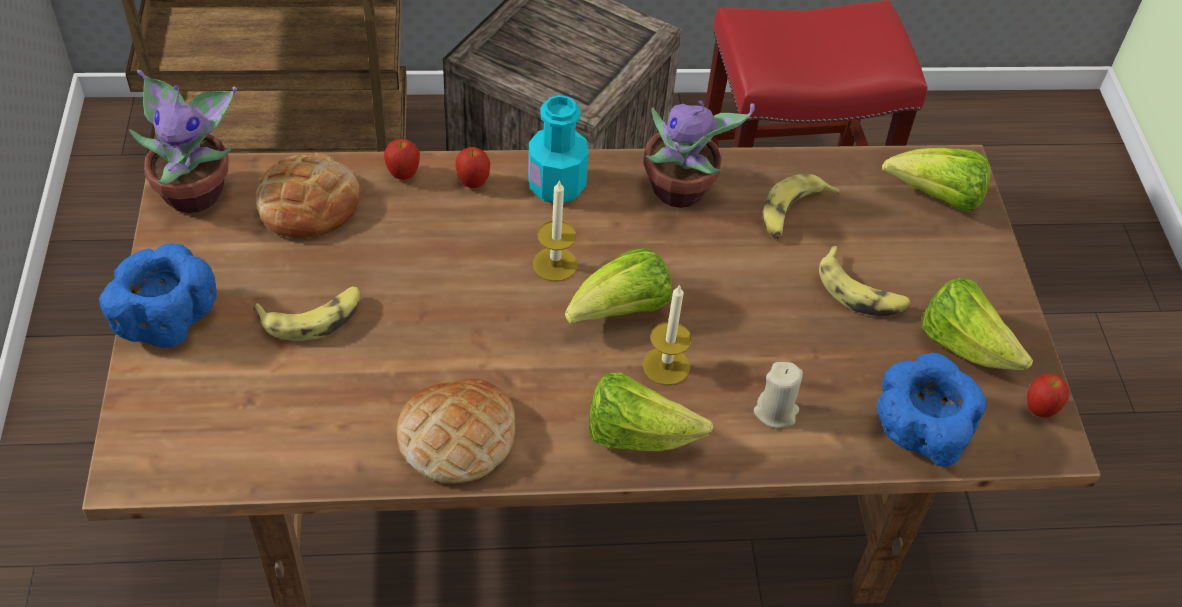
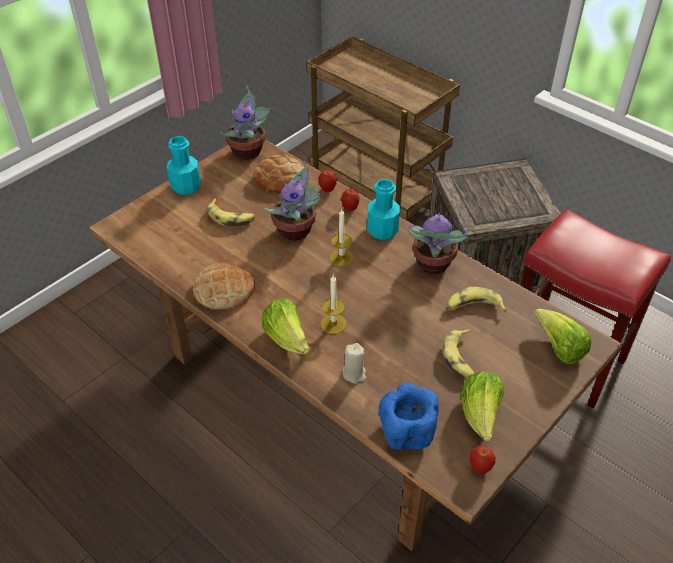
camera: 50 degrees right, 5 degrees down
(165, 318) = (186, 186): blue bowl -> turquoise bottle
(442, 269) = (296, 231): none -> potted plant
(620, 311) = (343, 292): lettuce -> none

